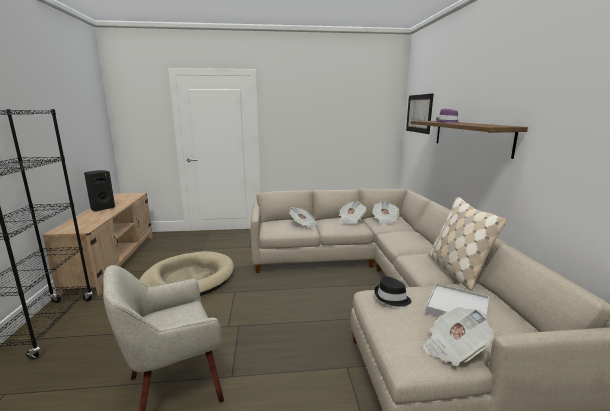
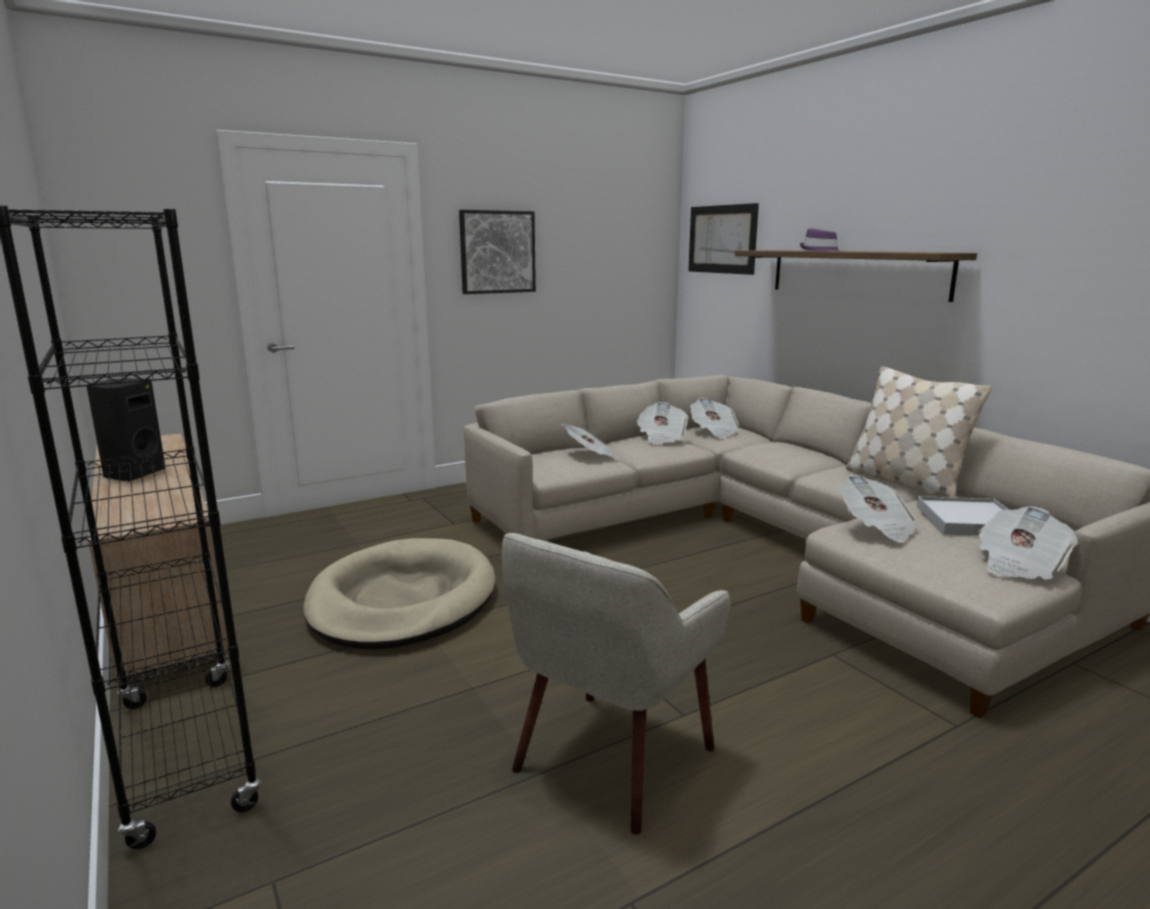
camera: 25 degrees left, 0 degrees up
(296, 119) = (497, 252): none -> picture
(391, 298) = (876, 527): black hat -> newspaper

